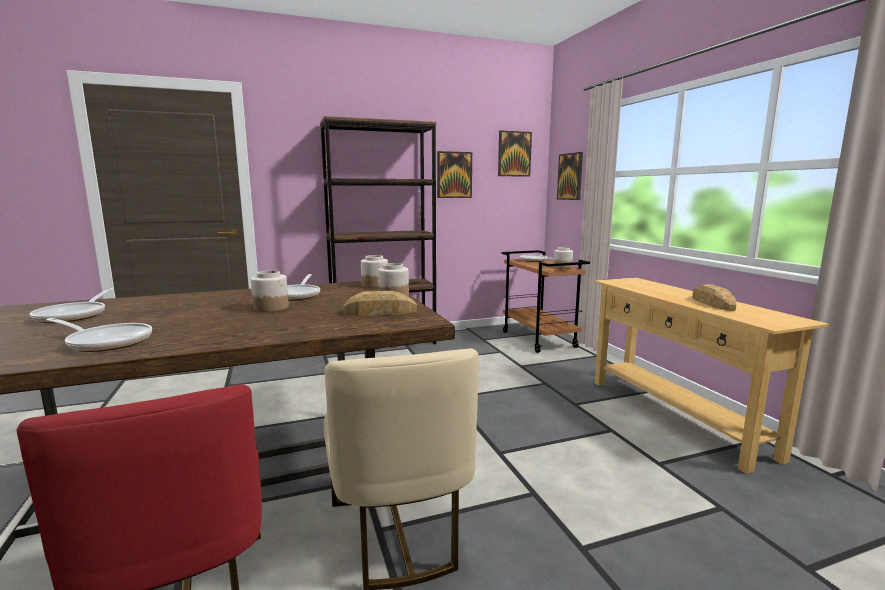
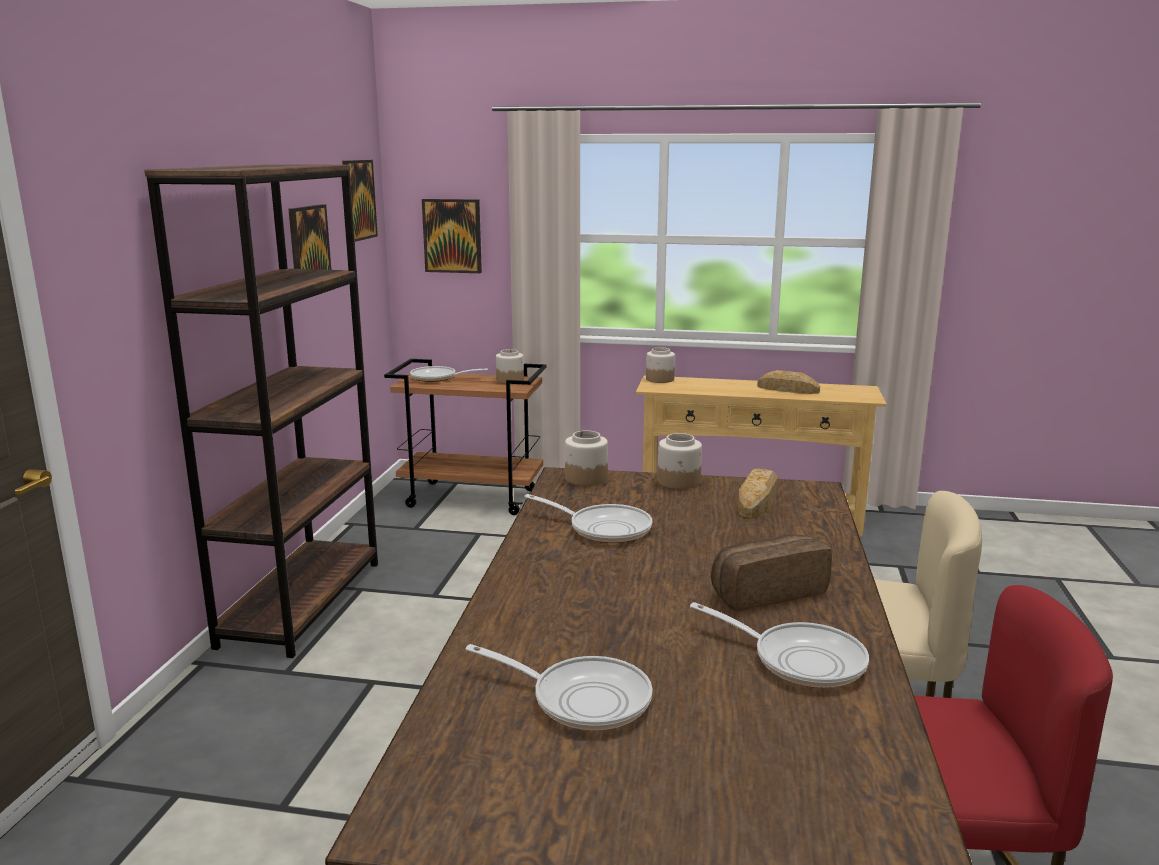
camera: 60 degrees left, 5 degrees up
(106, 342) = (800, 660): frying pan -> frying pan turned 75 degrees clockwise
(212, 327) = (766, 591): none -> bread
(271, 308) = (674, 550): jar -> jar (659, 379)

